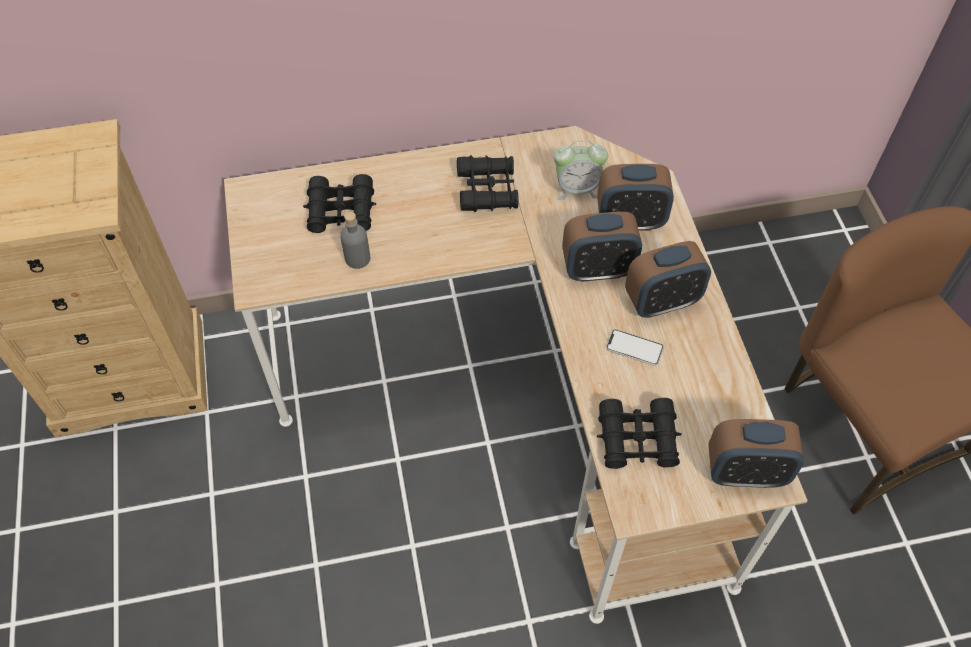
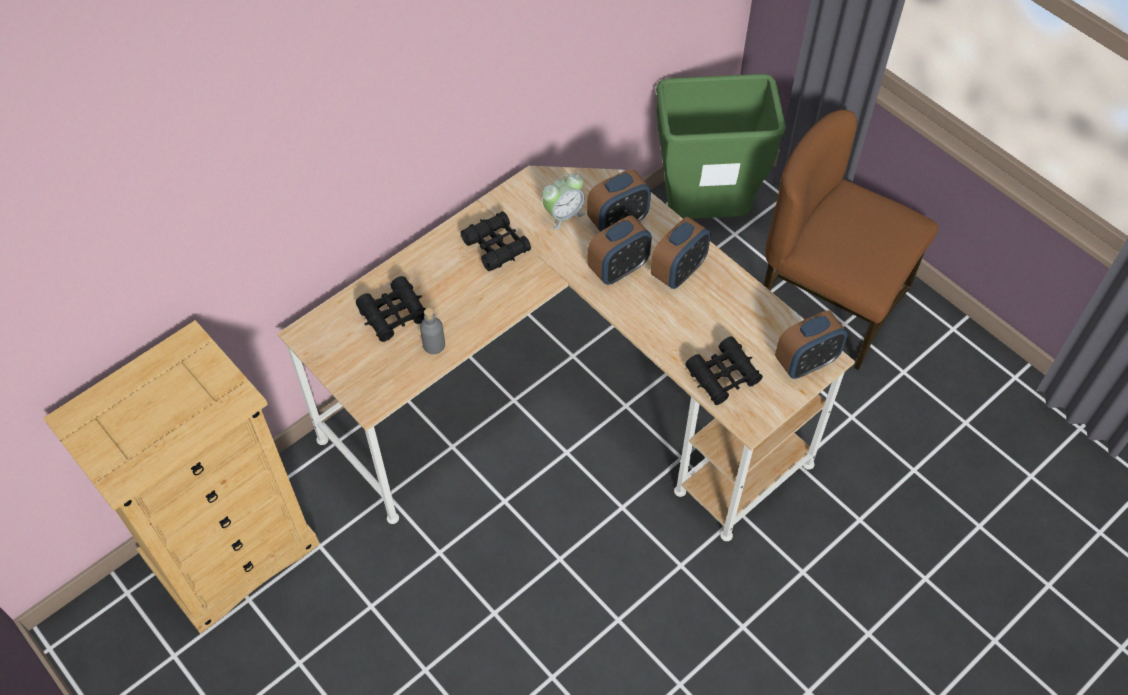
camera: 30 degrees left, 0 degrees up
(634, 348) = (680, 314): phone -> none
(780, 273) = (706, 214): none -> green trash can

